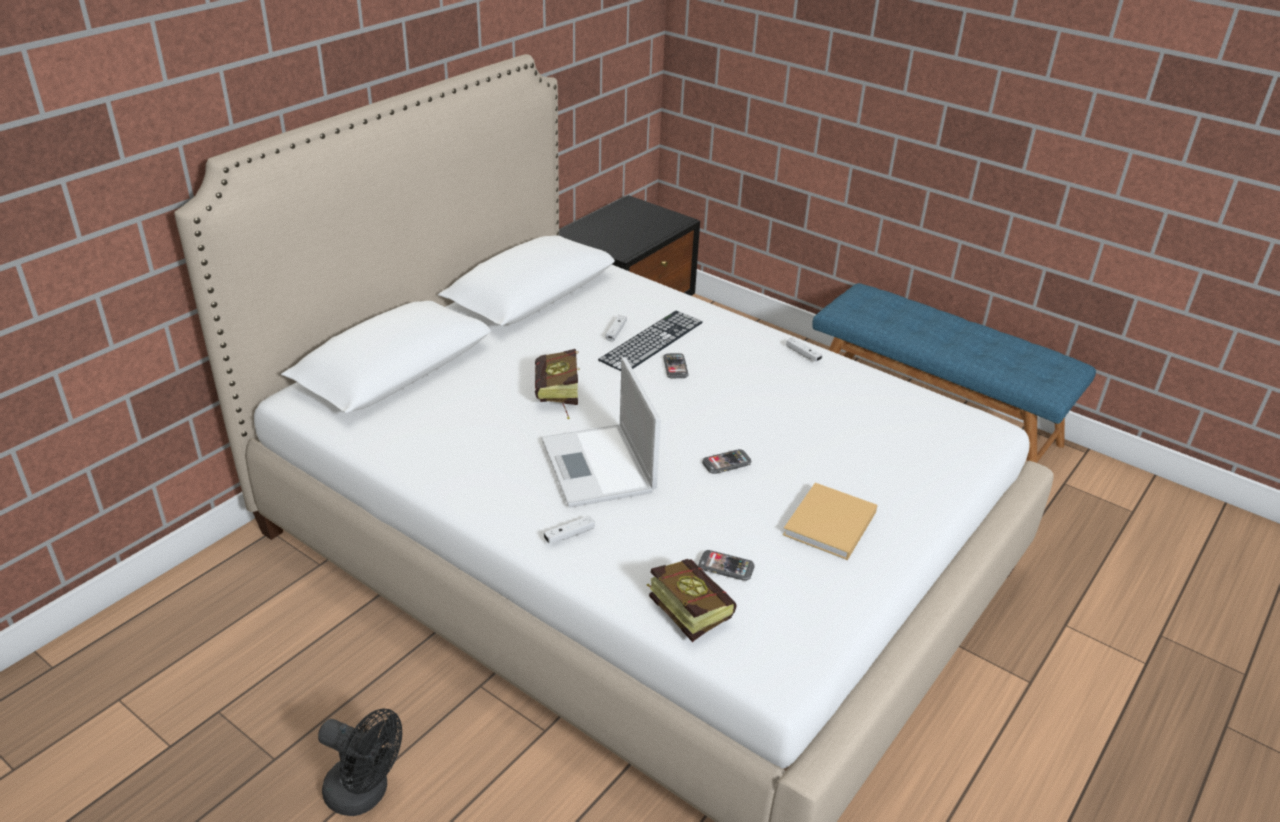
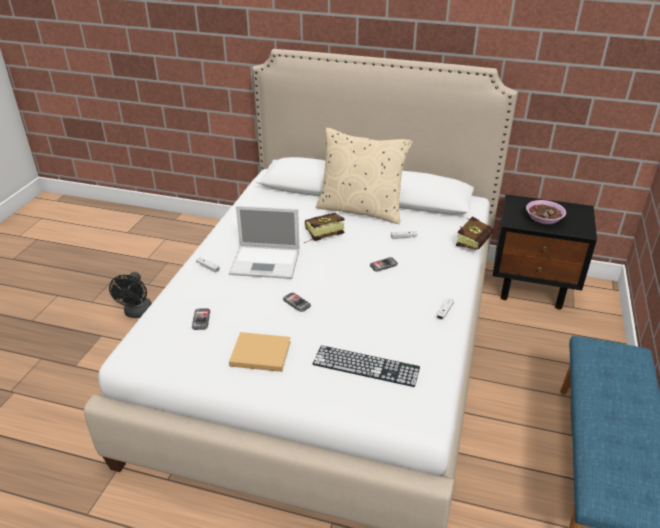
camera: 70 degrees right, 0 degrees up
(511, 344) = (361, 209): none -> beige pillow
(599, 467) = (266, 262): laptop -> laptop turned 135 degrees counterclockwise
(629, 230) = (544, 217): none -> bowl
(651, 341) = (405, 251): keyboard -> keyboard (366, 366)
(684, 608) = (167, 314): book -> book (474, 242)

